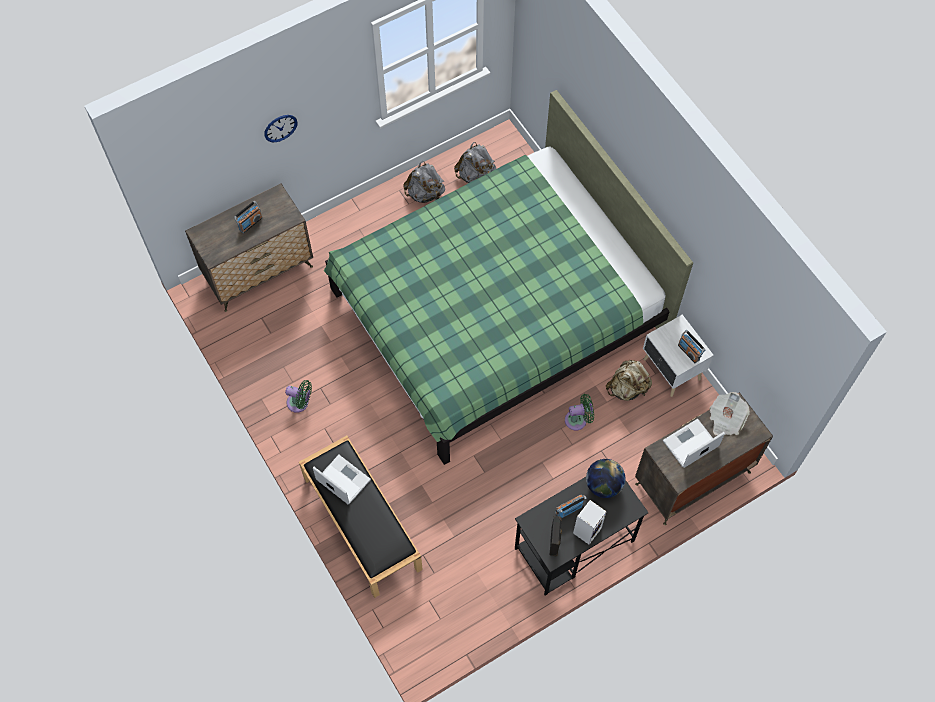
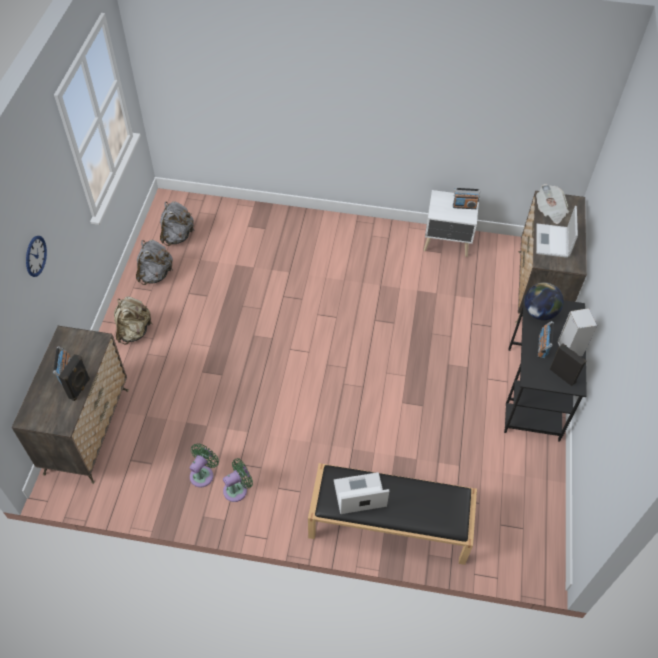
camera: 50 degrees left, 10 degrees down
(246, 242) = (80, 388): none -> black speaker
(496, 312) = (299, 303): green bed -> none
(578, 420) = (434, 319): green fan -> green fan (203, 474)
(627, 388) = (437, 275): beige backpack -> beige backpack (134, 331)

